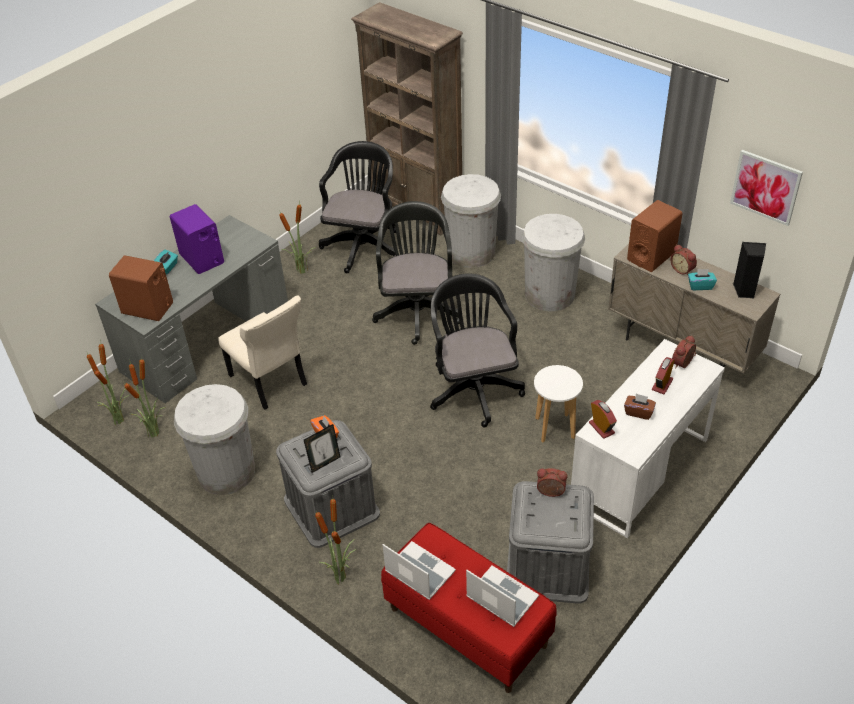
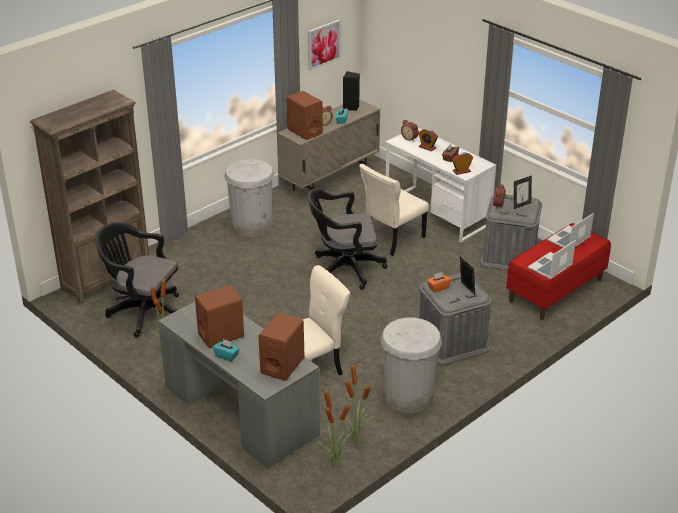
camera: 85 degrees left, 10 degrees down
(202, 259) = (221, 335): purple speaker -> brown speaker
(341, 577) = (515, 340): potted plant -> none
(417, 310) = (246, 288): black office chair -> none
(471, 252) = (182, 256): white trash can -> none
(554, 428) = (392, 240): white stool -> beige chair
(558, 519) = (521, 205): none -> picture frame

